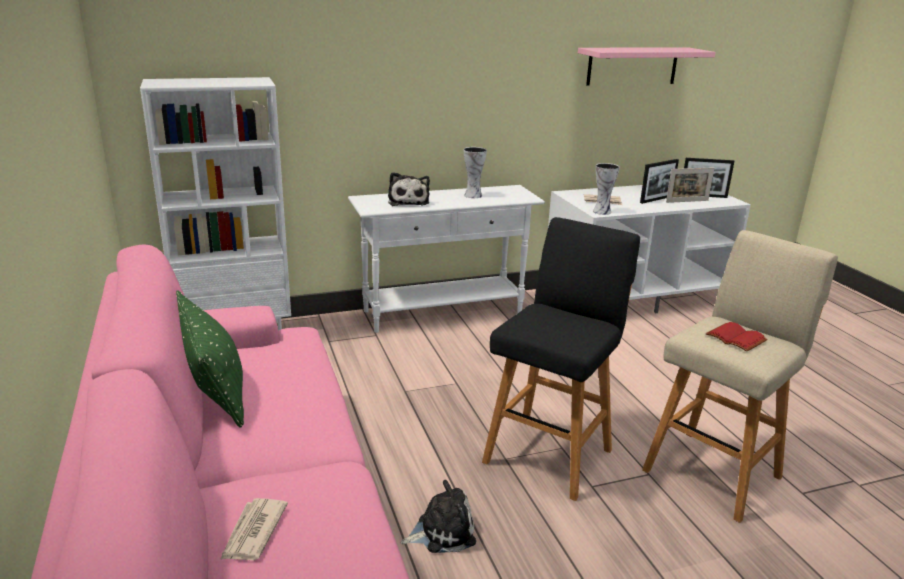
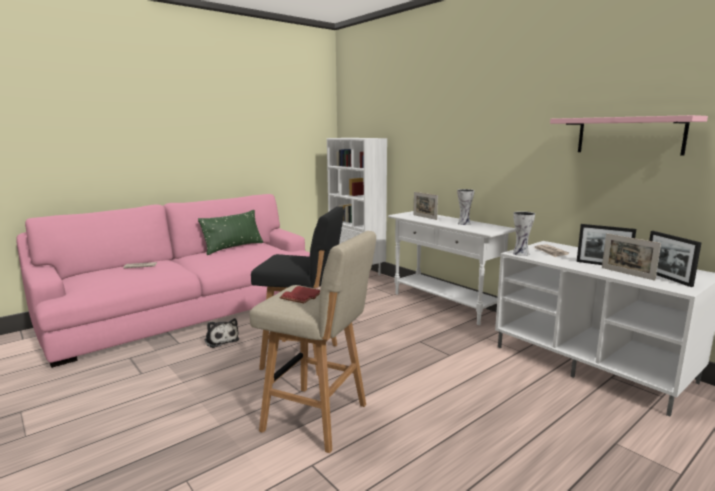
camera: 70 degrees right, 10 degrees down
(408, 201) = (424, 217): plush toy -> picture frame

